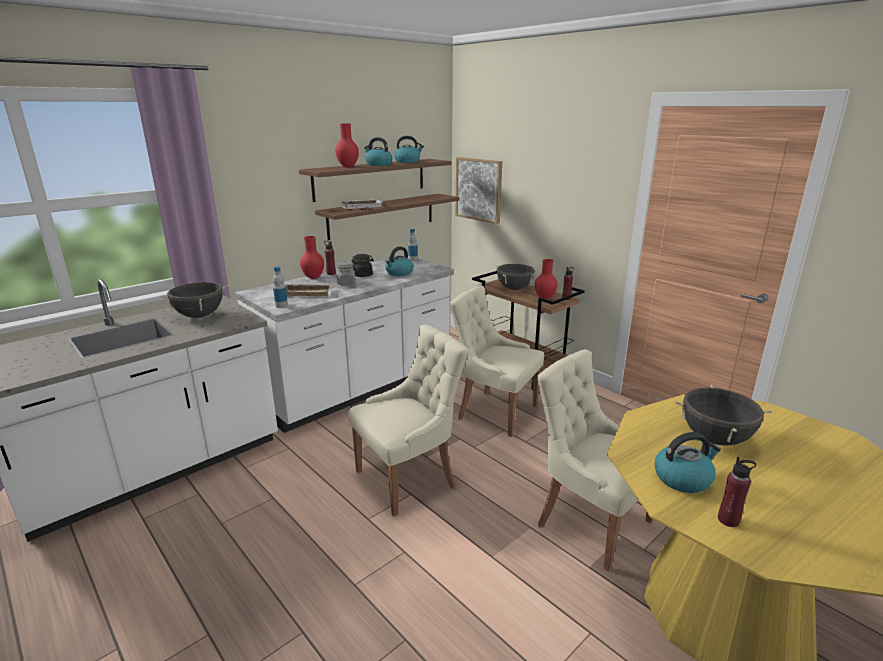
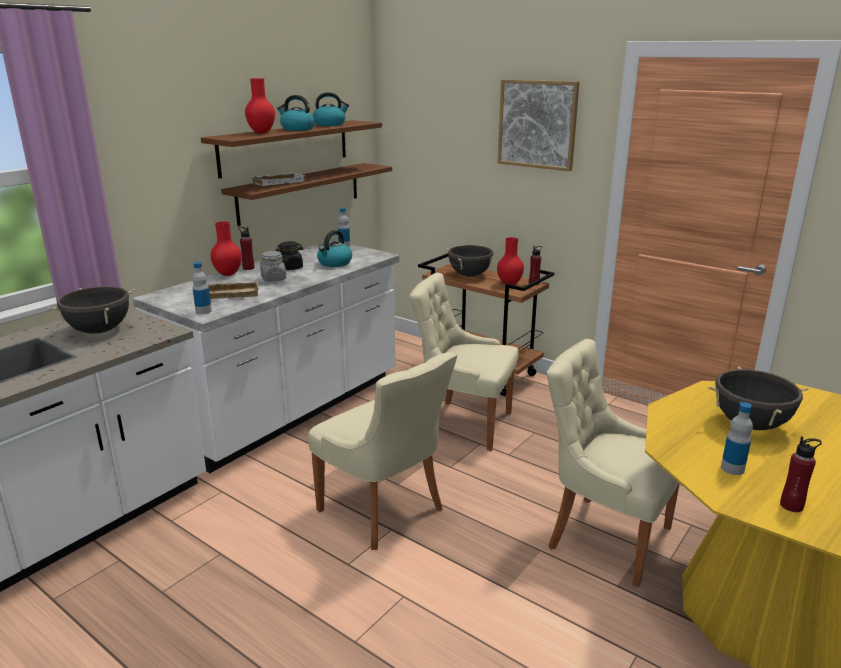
camera: 10 degrees left, 0 degrees up
(409, 478) = (384, 511): beige chair -> beige chair turned 90 degrees clockwise
(479, 189) = (414, 157): picture -> picture (537, 124)
(683, 478) = (732, 468): kettle -> bottle

